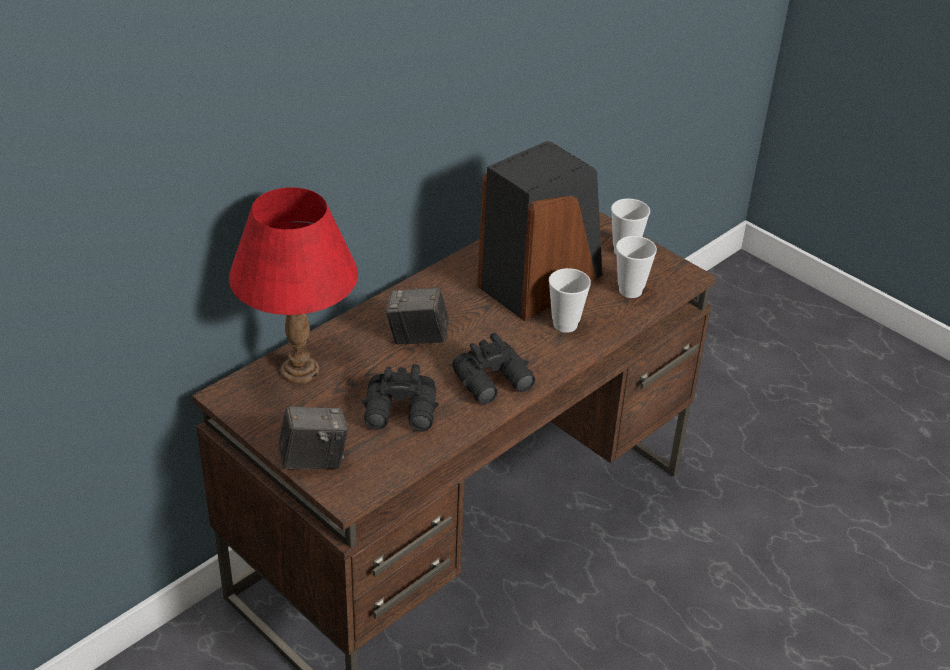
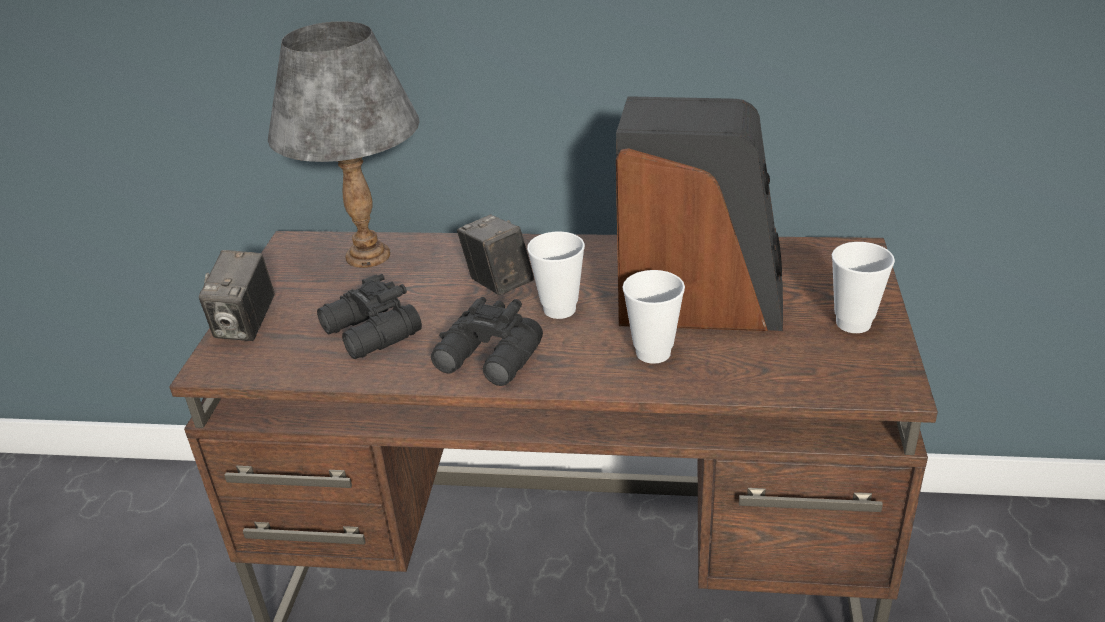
camera: 55 degrees right, 5 degrees down
(301, 370) = (368, 256): red table lamp -> grey table lamp
(314, 460) = (246, 325): camera -> camera turned 60 degrees clockwise
(630, 291) = (789, 363): cup -> cup (559, 309)

